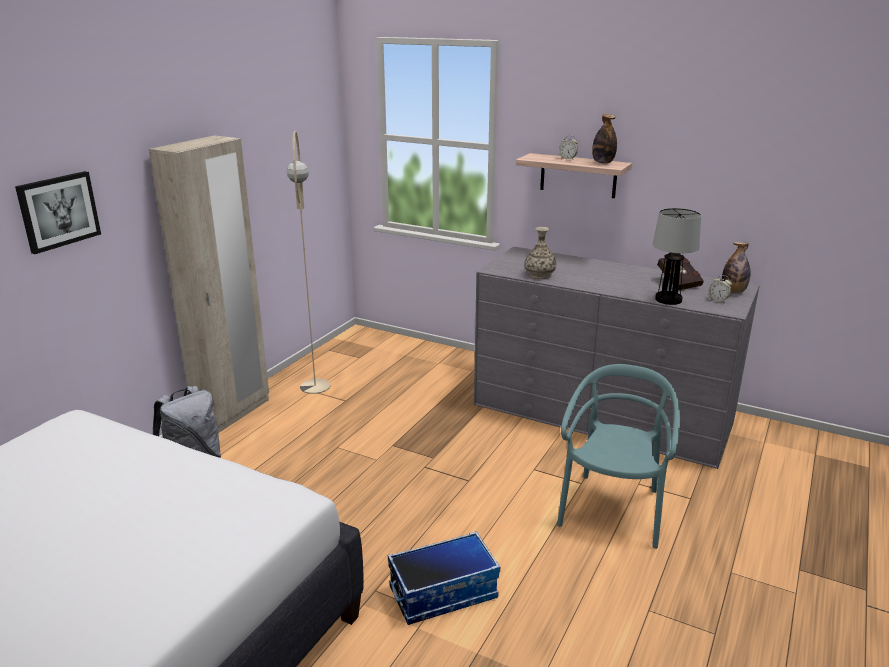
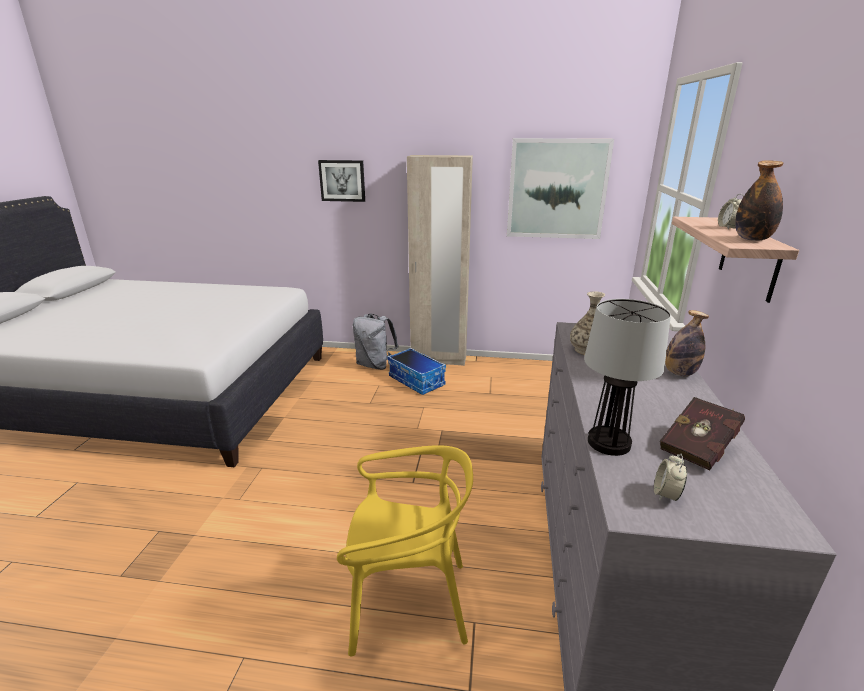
camera: 70 degrees right, 0 degrees up
(288, 157) = (557, 189): none -> picture
(315, 386) = (498, 376): beige floor lamp -> none
(443, 592) = (261, 501): storage box -> storage box (417, 381)
(612, 510) = (408, 601): turquoise chair -> yellow chair
(733, 292) = (734, 513): bottle -> bottle (679, 373)

